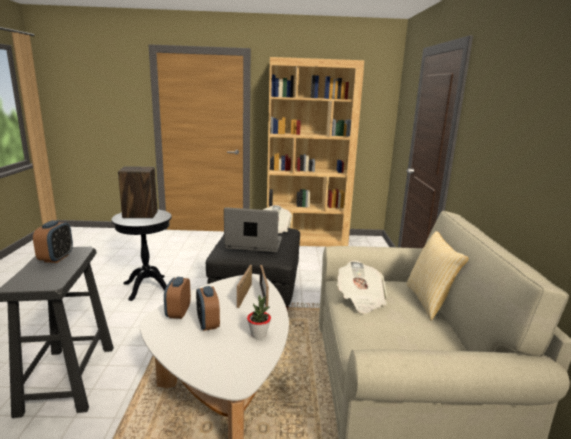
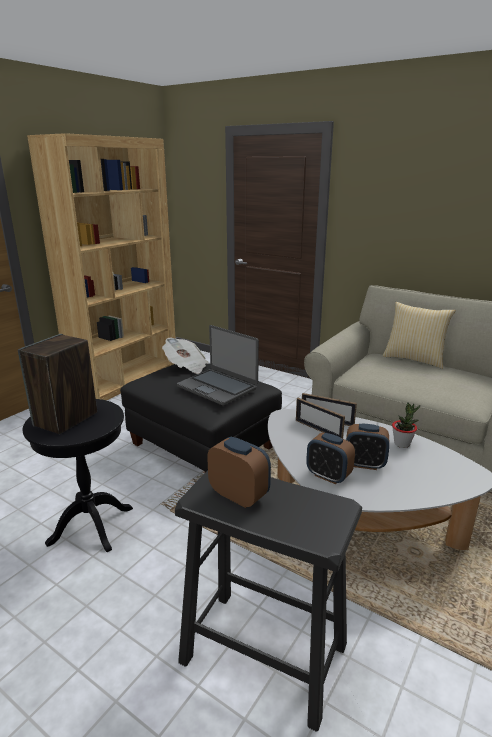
camera: 55 degrees left, 5 degrees up
(254, 244) = (218, 387): laptop -> laptop turned 90 degrees counterclockwise
(360, 299) = (396, 378): newspaper -> none

